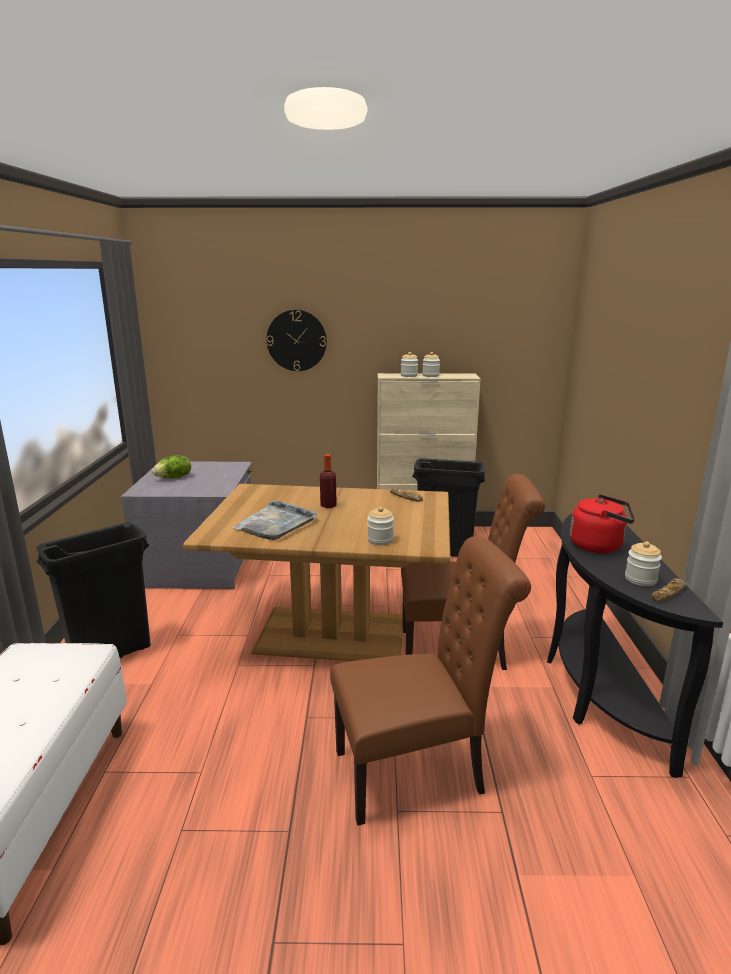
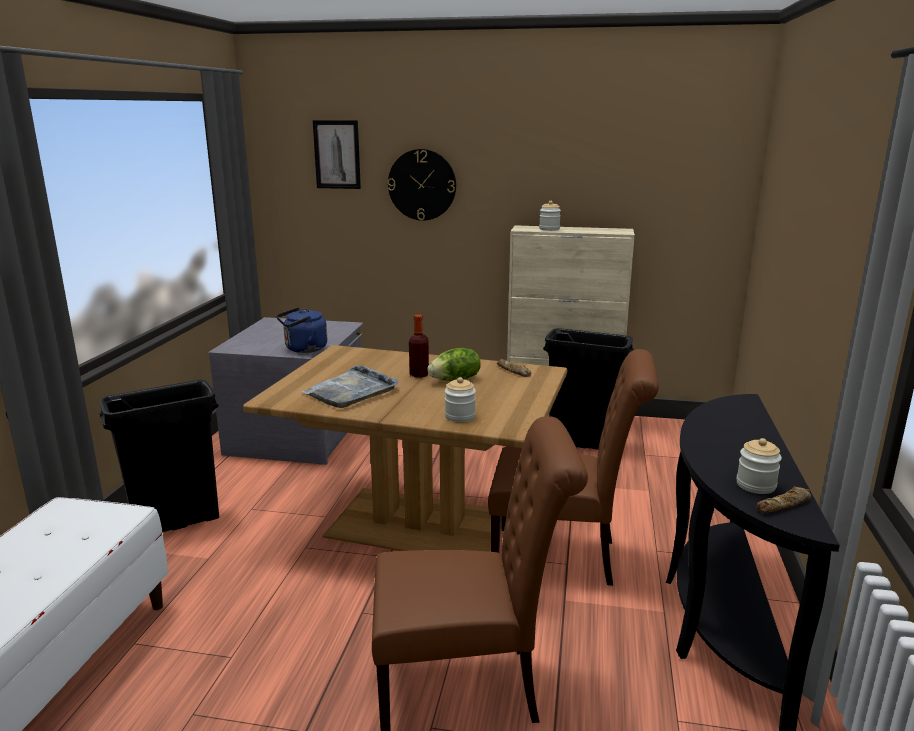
camera: 10 degrees right, 0 degrees up
(174, 478) = (271, 335): lettuce -> lettuce (455, 380)
(209, 488) = (303, 349): none -> blue kettle
(219, 315) = (337, 154): none -> picture
(430, 375) = (575, 230): jar -> none
(599, 546) = (722, 442): red kettle -> none

